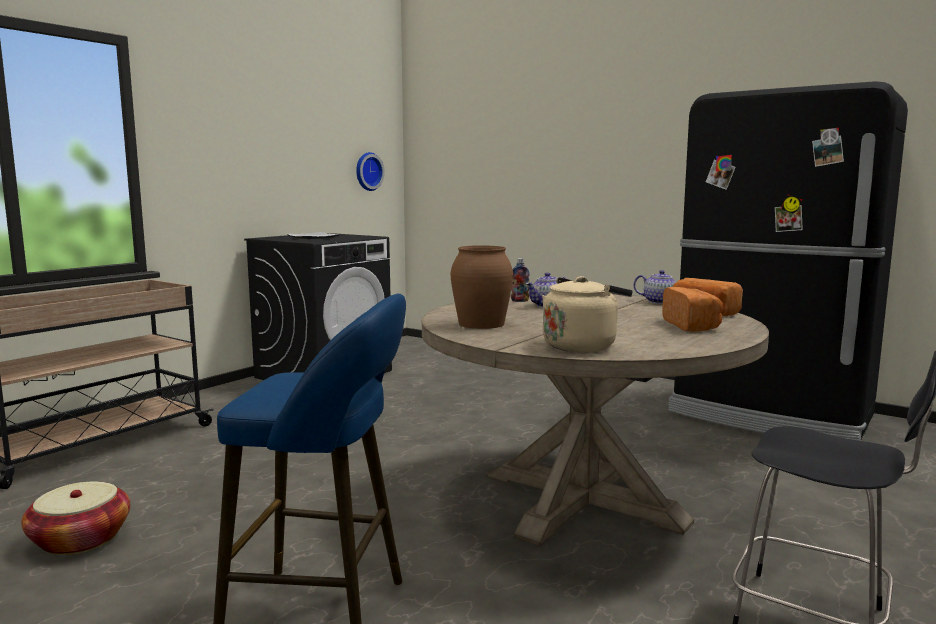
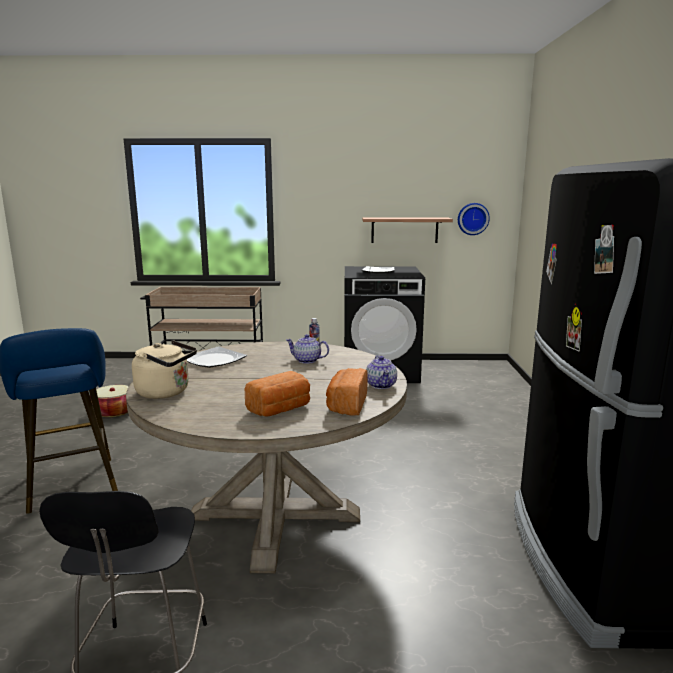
camera: 55 degrees right, 5 degrees up
(305, 185) = (404, 230): none -> shelf
(481, 324) = (213, 360): brown vase -> plate

